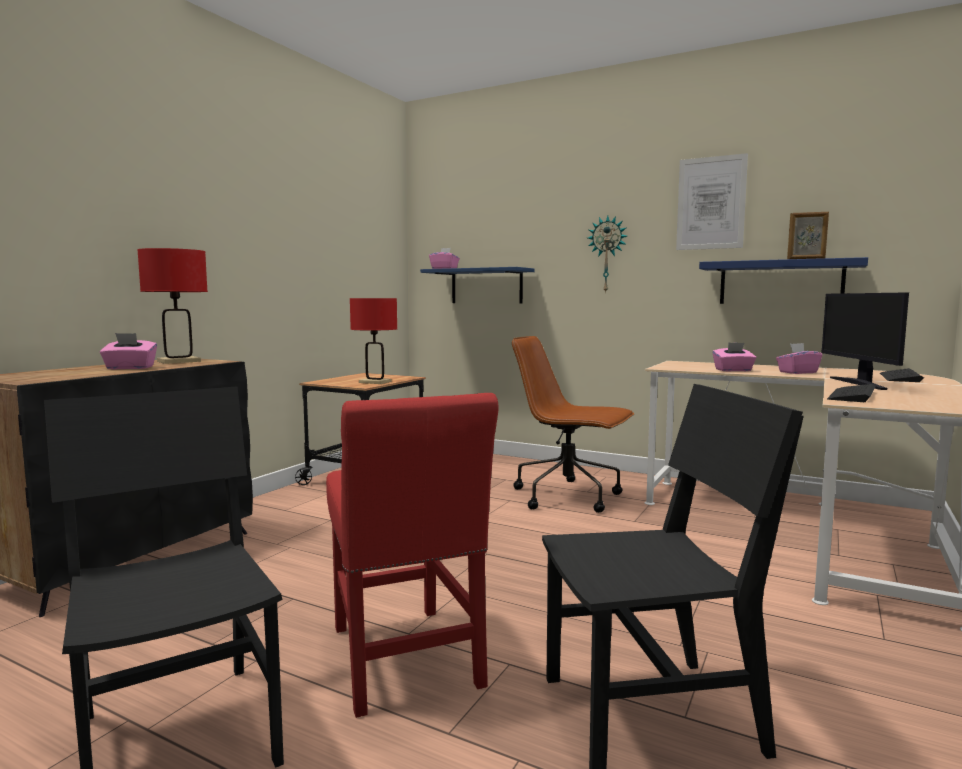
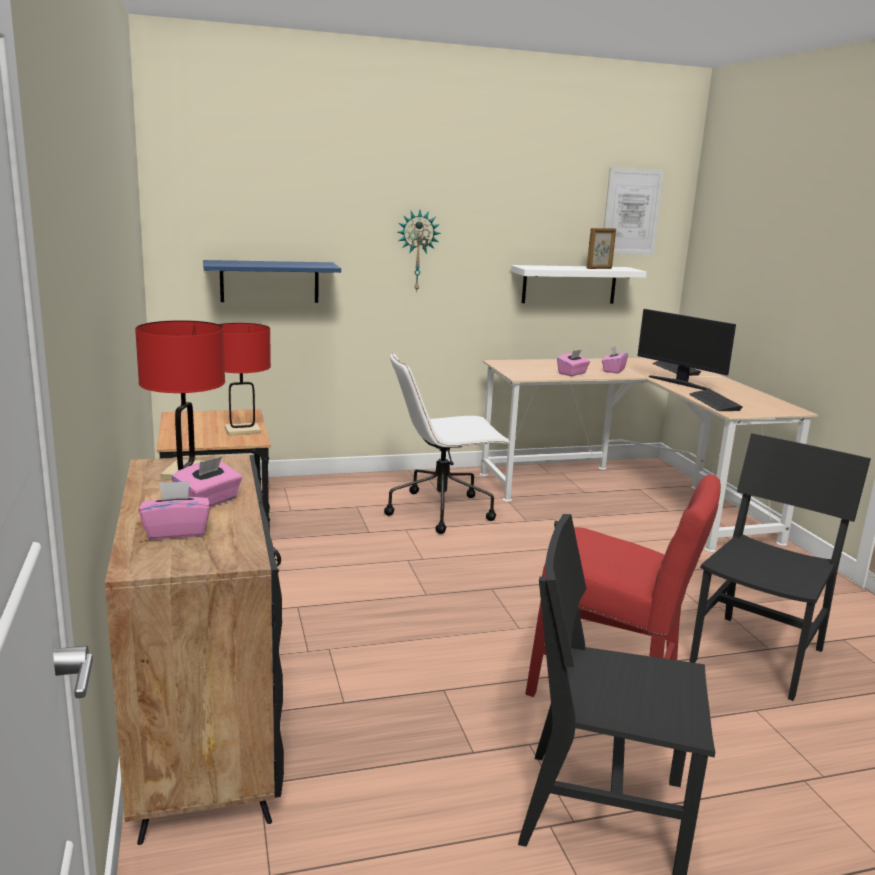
camera: 45 degrees left, 10 degrees up
(444, 269) = (226, 263): pink tissue box -> pink tissue box (176, 531)
(569, 496) = (442, 510): brown office chair -> white office chair
(711, 203) = (517, 207): picture -> picture (631, 212)
(780, 282) = (569, 284): blue shelf -> white shelf

